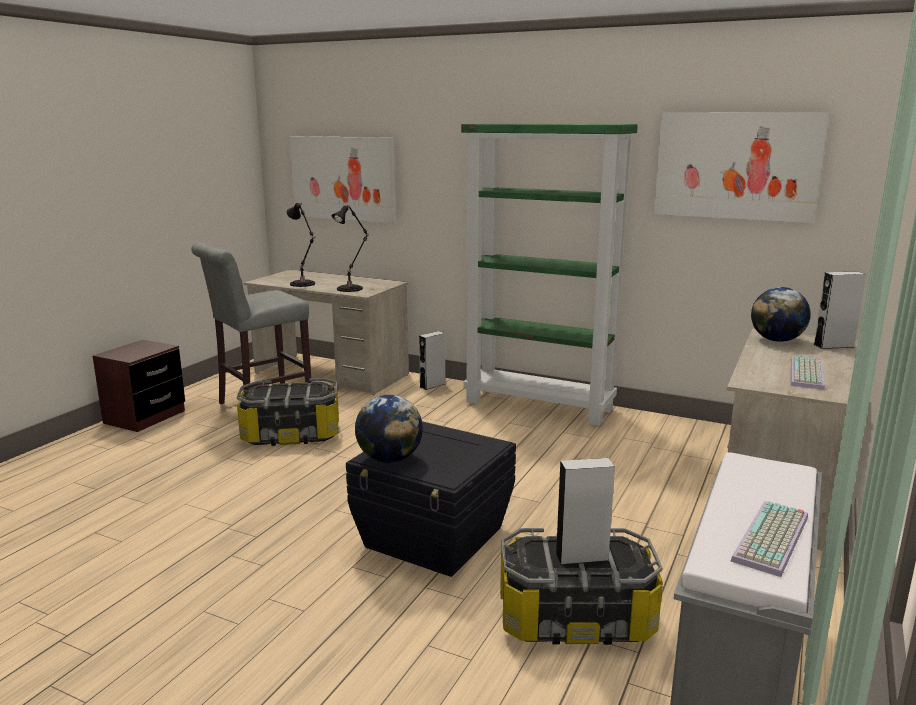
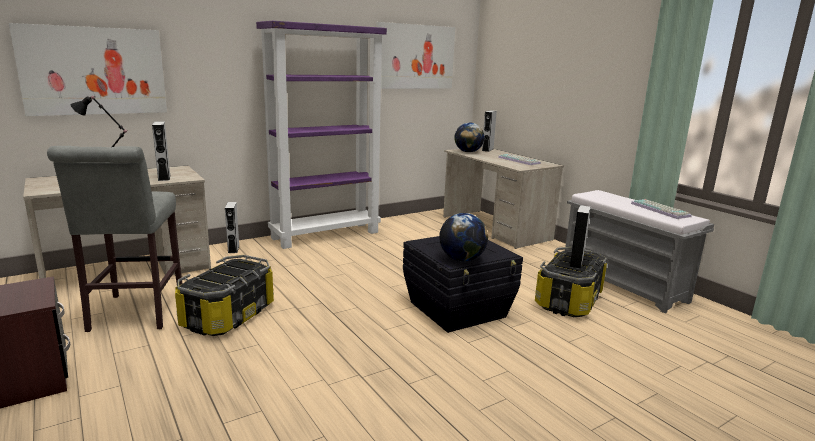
camera: 60 degrees left, 0 degrees up
(351, 288) = (164, 177): black table lamp -> grey speaker
(540, 405) = (326, 235): green bookcase -> purple bookcase

